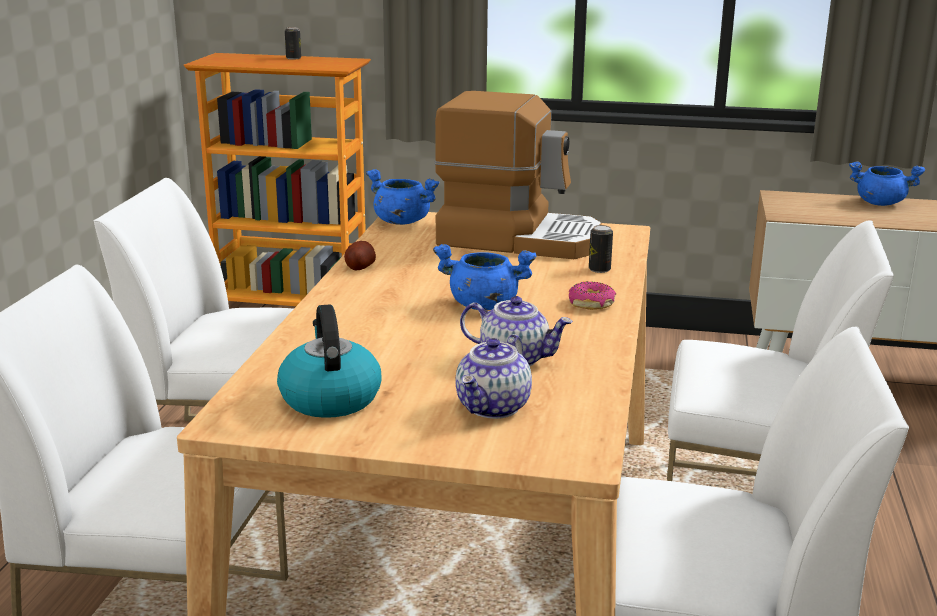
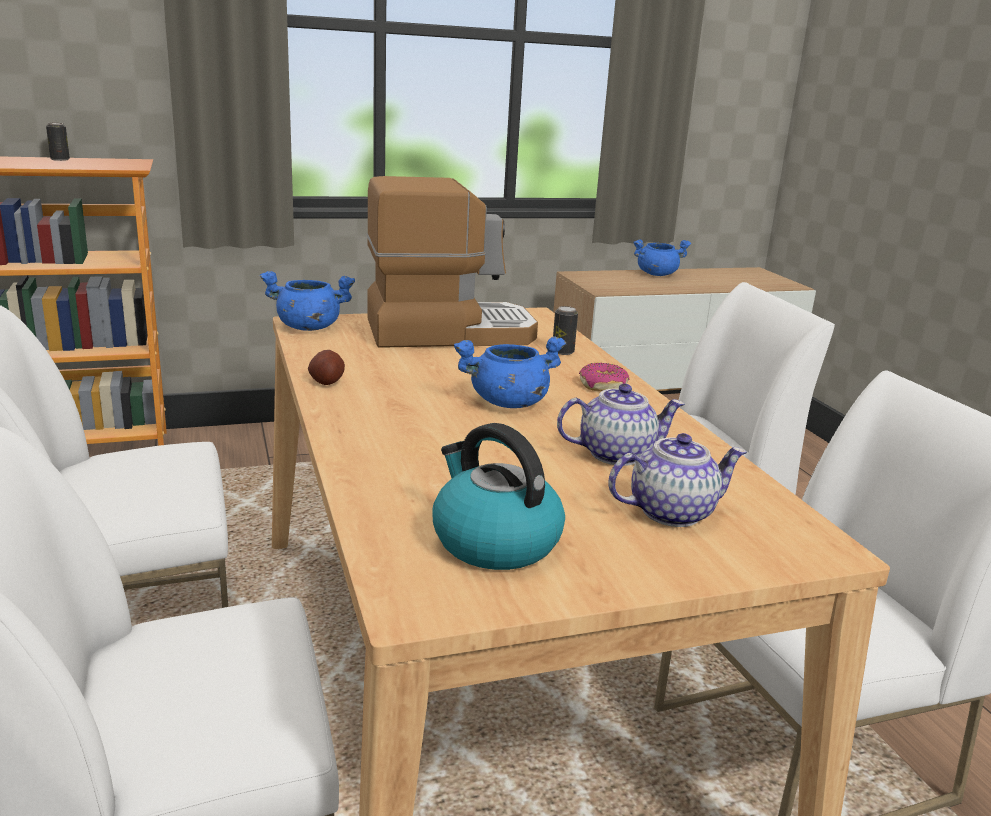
camera: 30 degrees left, 0 degrees up
(494, 407) = (672, 512): teapot -> teapot turned 105 degrees counterclockwise

